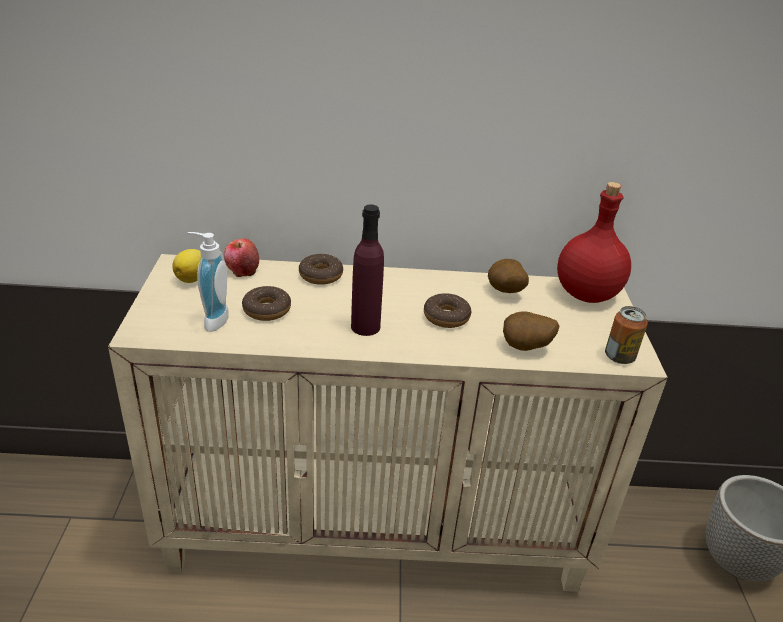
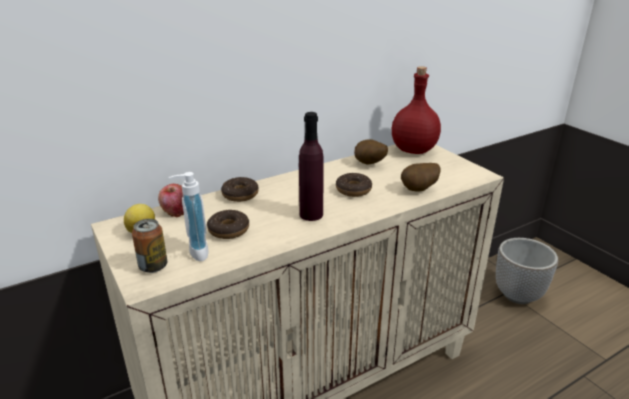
camera: 30 degrees left, 5 degrees down
(619, 357) = (470, 176): can -> can (153, 266)

